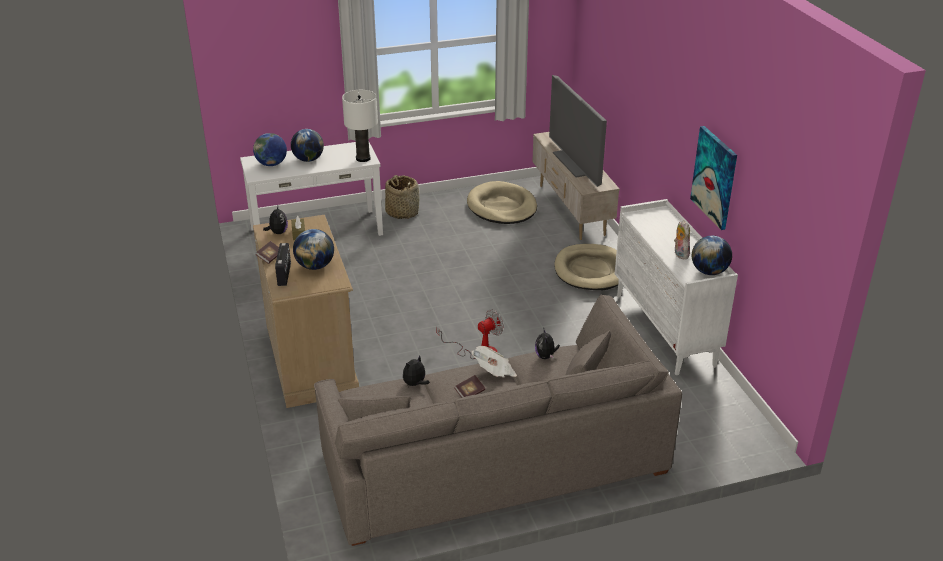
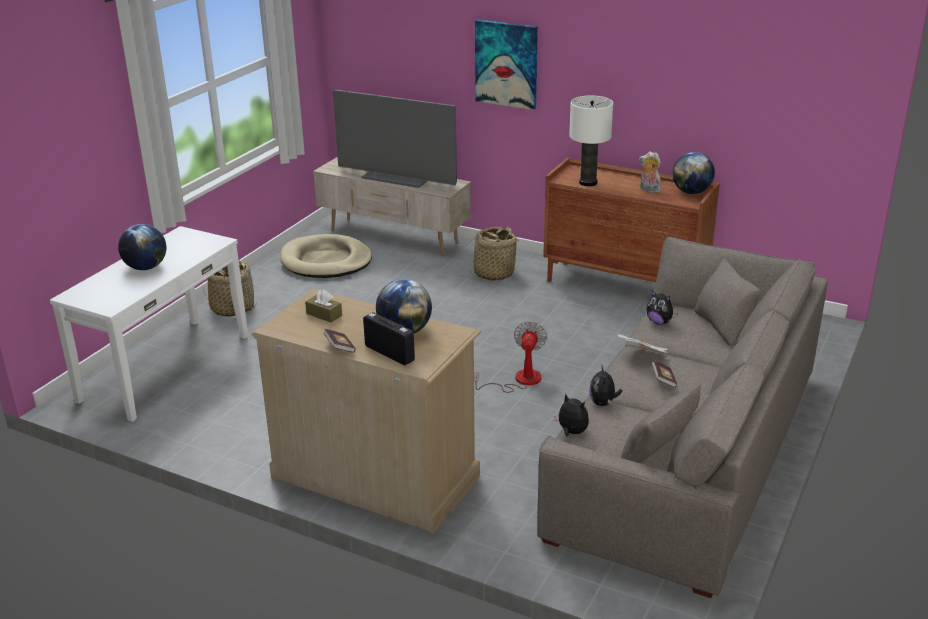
camera: 45 degrees left, 5 degrees down
(271, 164) = (107, 289): globe -> none
(278, 232) = (299, 324): plush toy -> plush toy (571, 432)
(363, 158) = (209, 242): white table lamp -> white table lamp (588, 182)
(591, 270) = (493, 273): beige dog bed -> basket
(664, 330) = (625, 287): white cabinet -> brown cabinet
(714, 177) = (653, 100): picture -> picture (506, 64)

